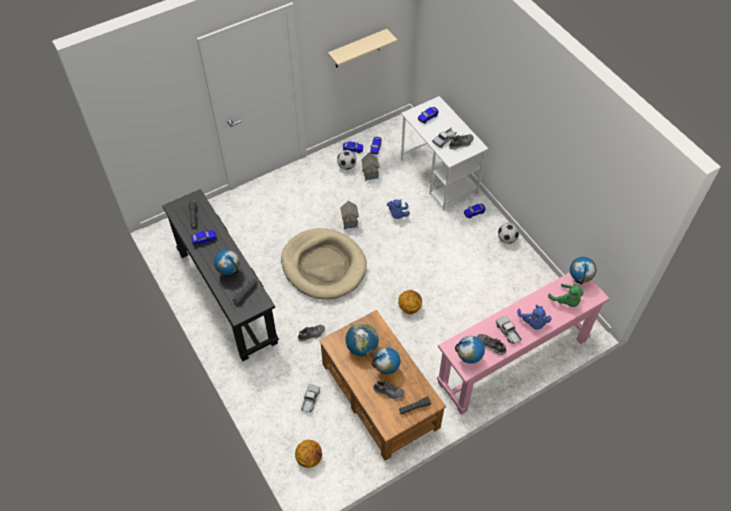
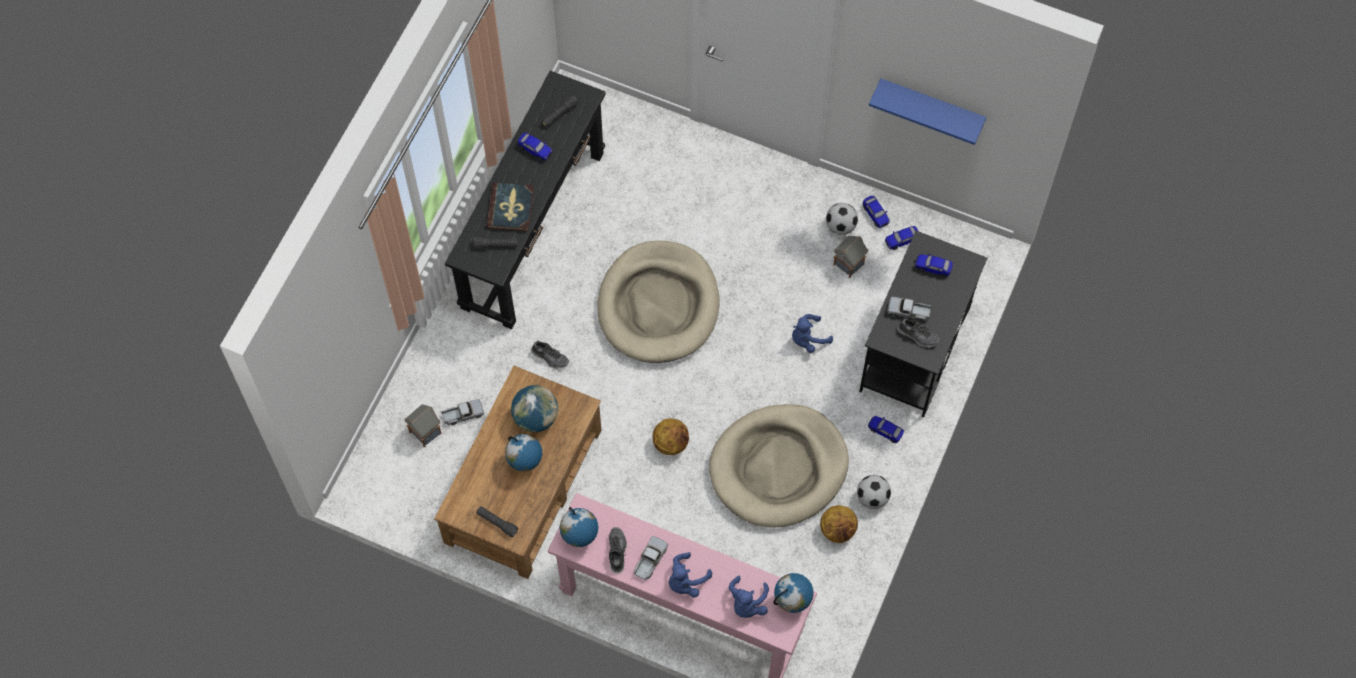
camera: 55 degrees right, 10 degrees up
(229, 272) = (511, 208): globe -> book
(309, 458) = (392, 462): basketball -> basketball (838, 530)
(349, 223) = (748, 291): toy house -> toy house (425, 432)
(357, 49) = (931, 107): beige shelf -> blue shelf
(388, 391) = (498, 482): shoe -> none
(439, 177) = (914, 351): white desk -> black desk
(460, 268) = (778, 468): none -> beige dog bed
(566, 301) = (747, 603): green plush toy -> blue plush toy

